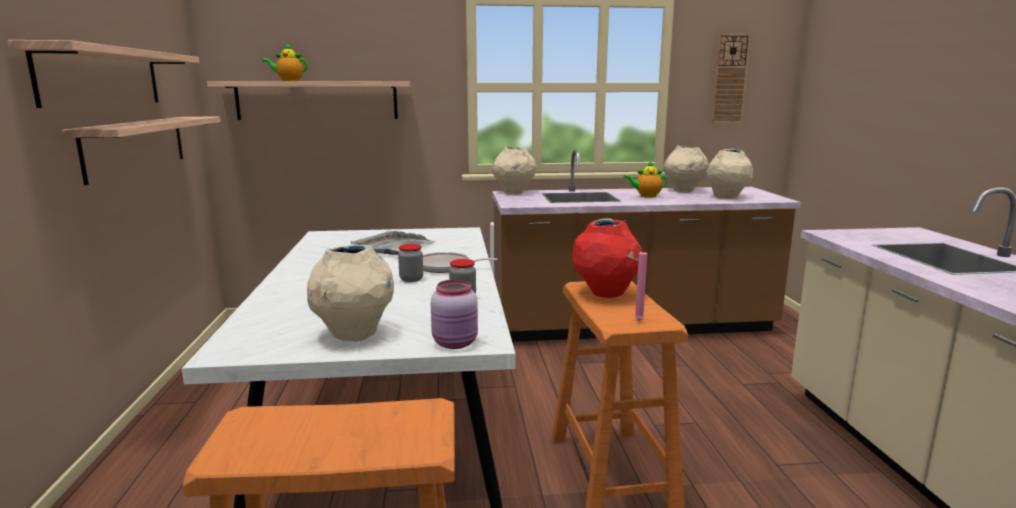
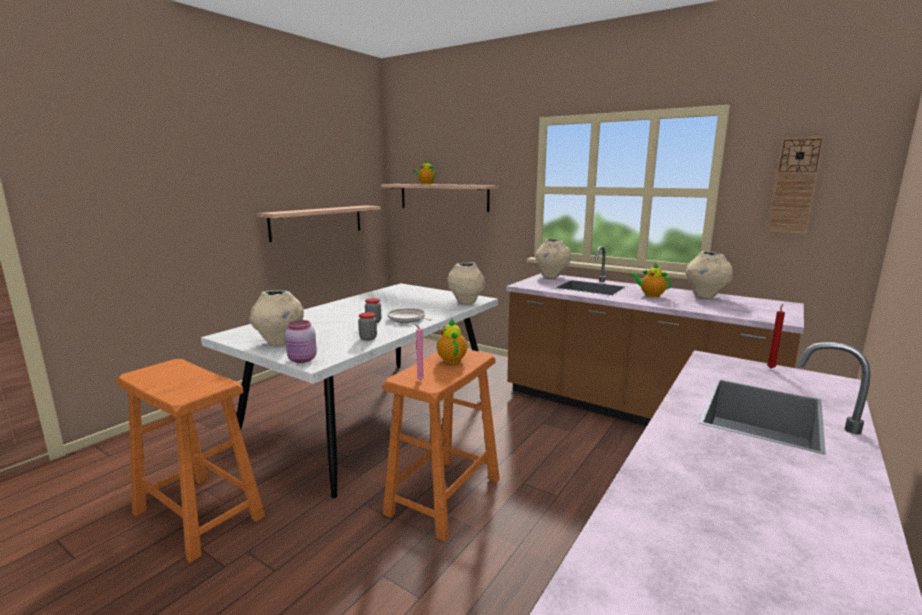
camera: 40 degrees right, 0 degrees up
(102, 77) = (294, 185): shelf -> none
(393, 247) = (414, 301): grey tray -> none
(606, 293) = (451, 359): red vase -> teapot
(726, 197) = (729, 308): beige vase -> beige vase (466, 302)
(870, 231) = (771, 368): none -> red candle

